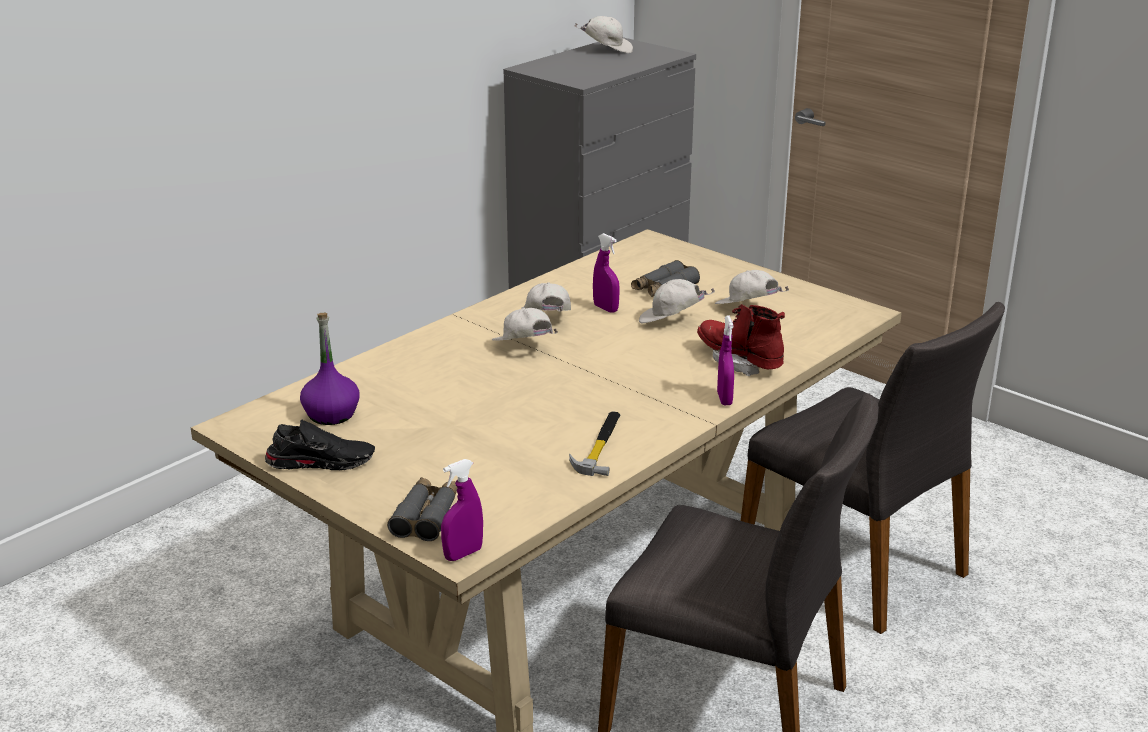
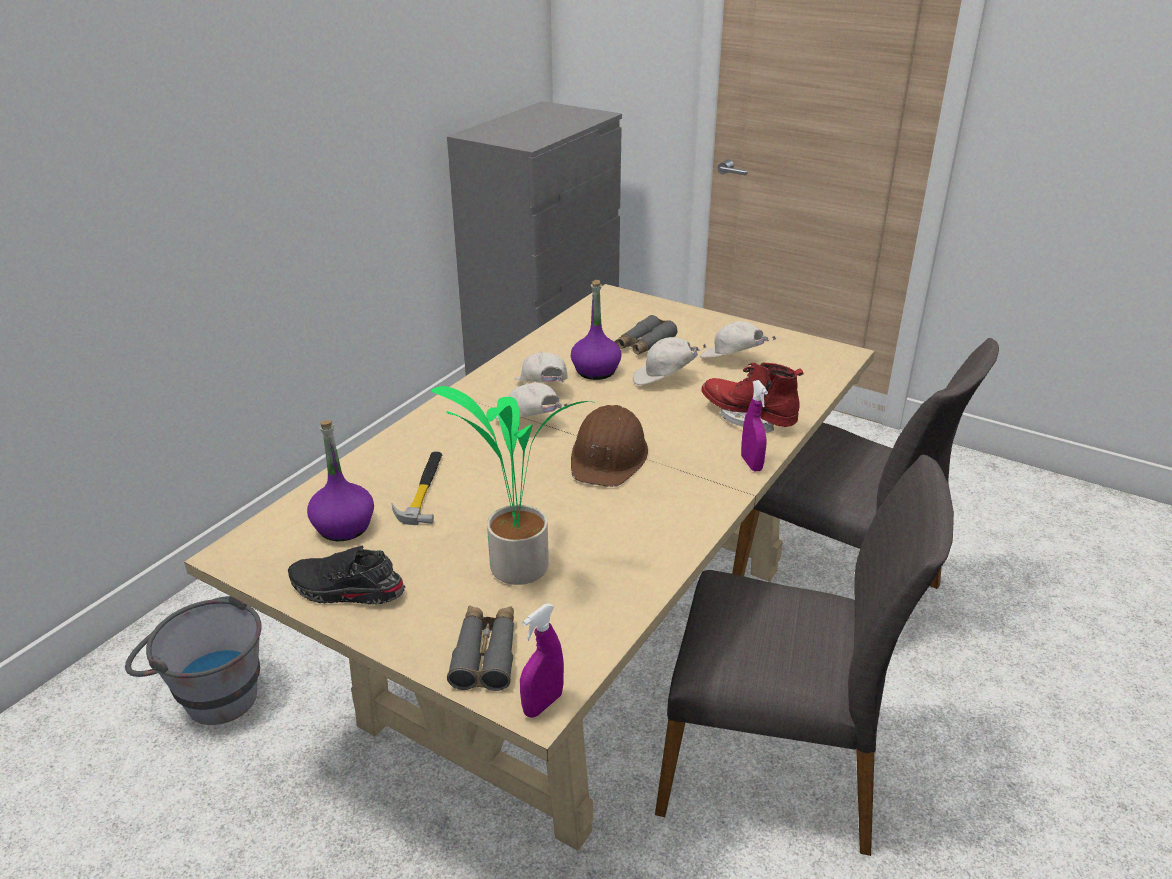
camera: 10 degrees left, 5 degrees up
(202, 587) = (210, 694): none -> grey bucket
(321, 461) = (345, 591): black shoe -> black shoe turned 150 degrees counterclockwise
(472, 459) = (515, 569): none -> potted plant
(590, 381) = (609, 457): none -> brown hard hat
(600, 445) = (646, 534): hammer -> hammer (423, 489)
(605, 308) = (596, 371): purple spray bottle -> purple bottle
(607, 50) = (538, 114): white cap -> none

